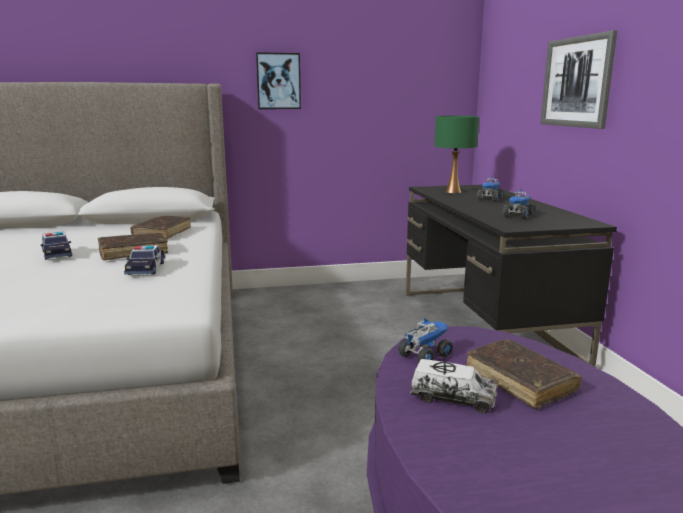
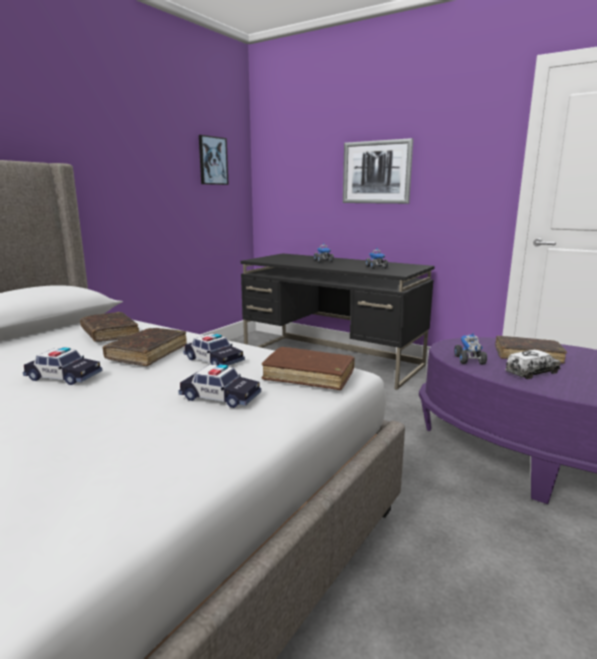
camera: 45 degrees left, 0 degrees up
(65, 292) = (220, 397): none -> toy car
(148, 300) = (309, 376): none -> brown book
(278, 81) = (110, 164): picture -> picture (212, 160)
(453, 192) = (284, 260): green table lamp -> none

